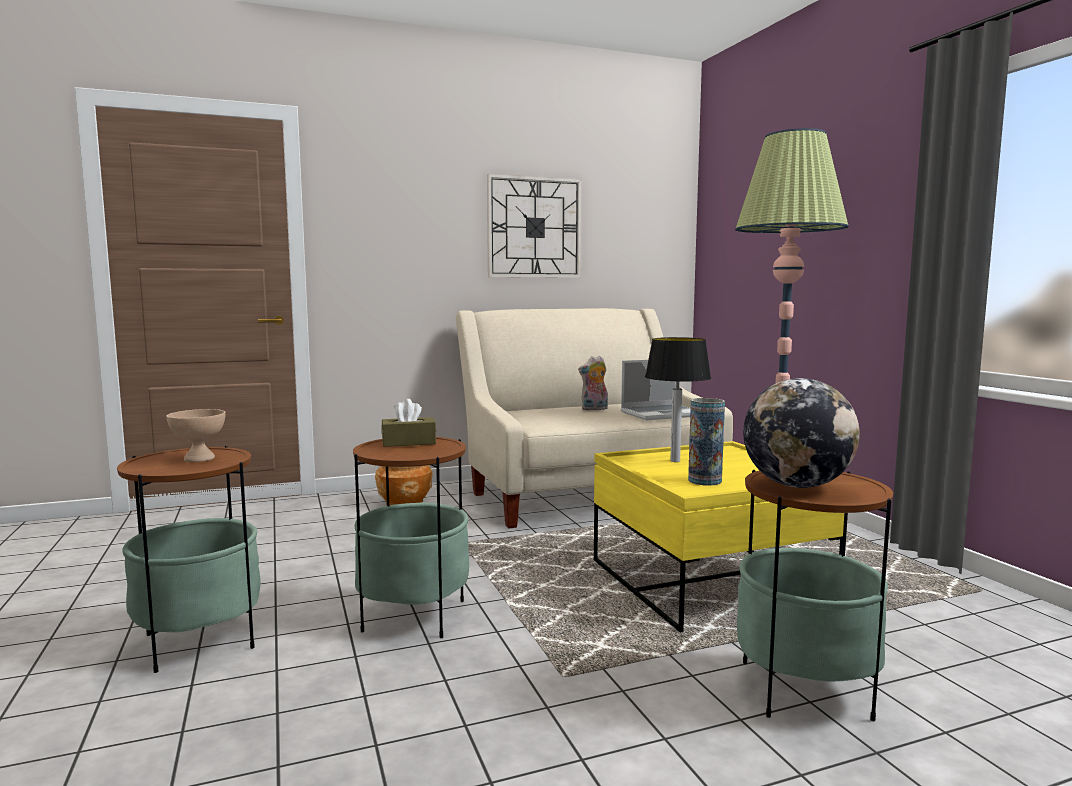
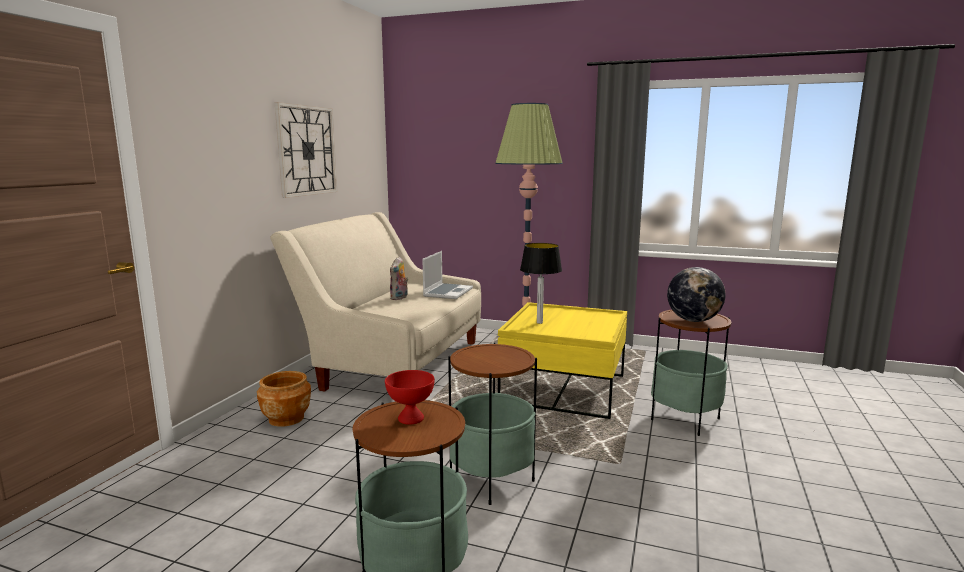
camera: 50 degrees left, 5 degrees up
(198, 459) = (410, 419): beige bowl -> red bowl
(409, 442) = (478, 355): brown tissue box -> none
(704, 481) = (585, 330): vase -> none

